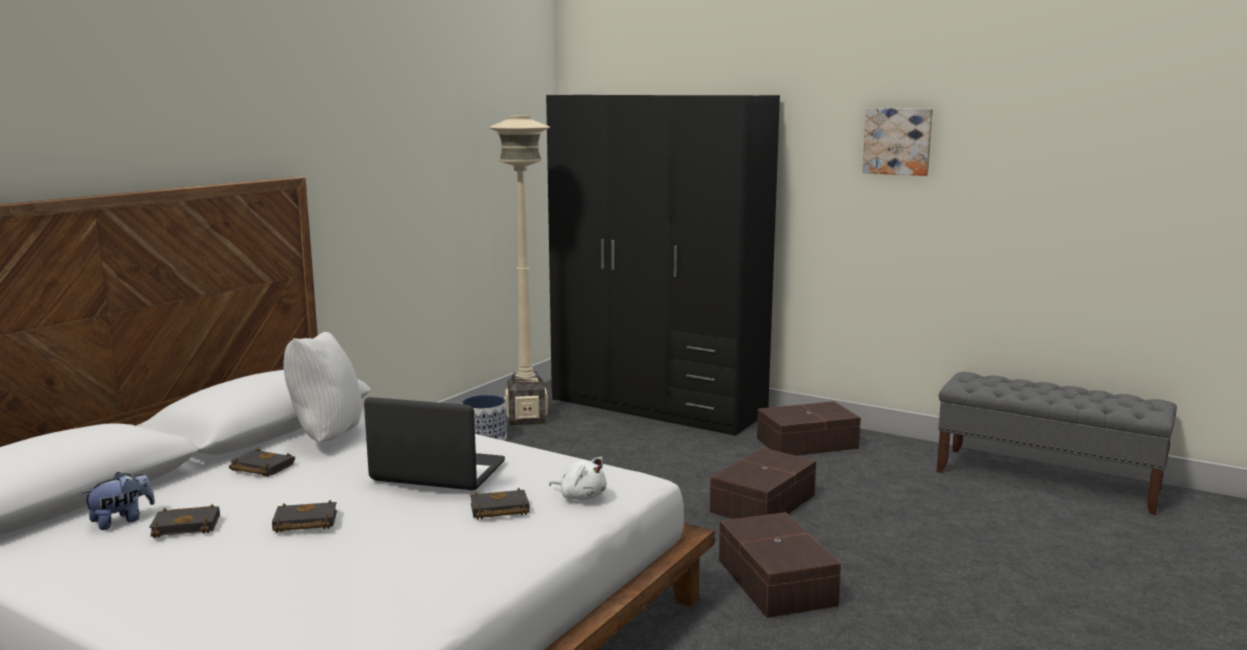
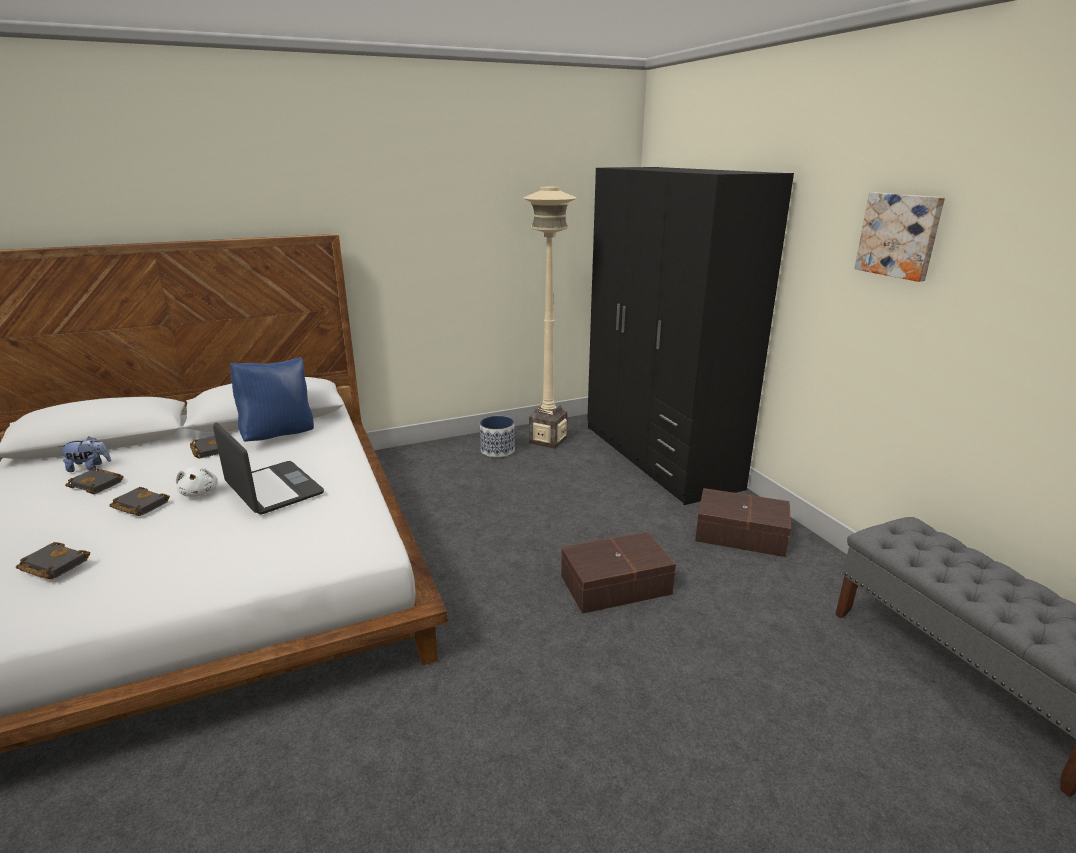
camera: 35 degrees right, 10 degrees up
(325, 437) = (279, 435): white pillow -> blue pillow
(498, 510) = (244, 539): black book -> black book (52, 565)
(581, 496) = (309, 548): white plush toy -> white plush toy (199, 492)
(774, 583) = (514, 674): brown storage box -> none

